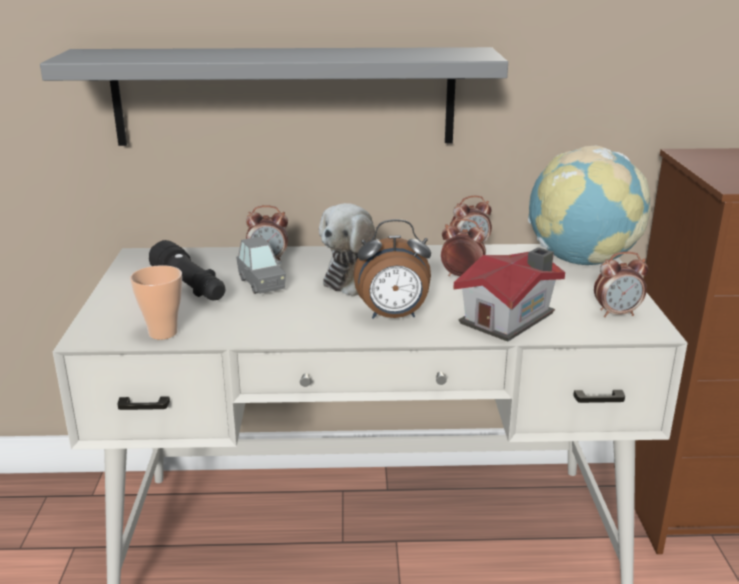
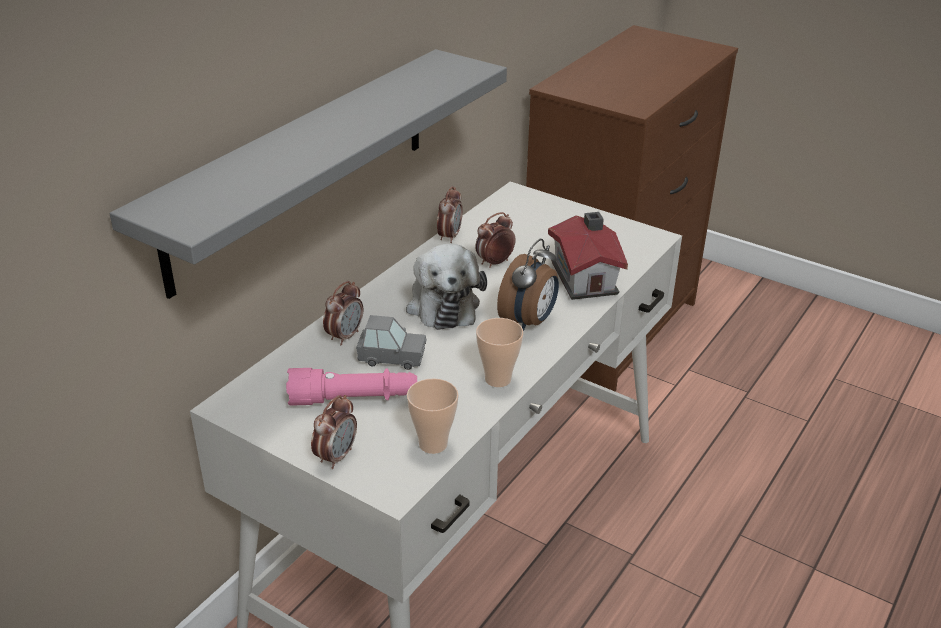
camera: 55 degrees left, 10 degrees up
(191, 288) = (354, 399): black flashlight -> pink flashlight
(286, 330) = (498, 379): none -> cup
(581, 261) = (528, 206): globe -> none
(616, 313) = (621, 236): alarm clock -> alarm clock (336, 456)

